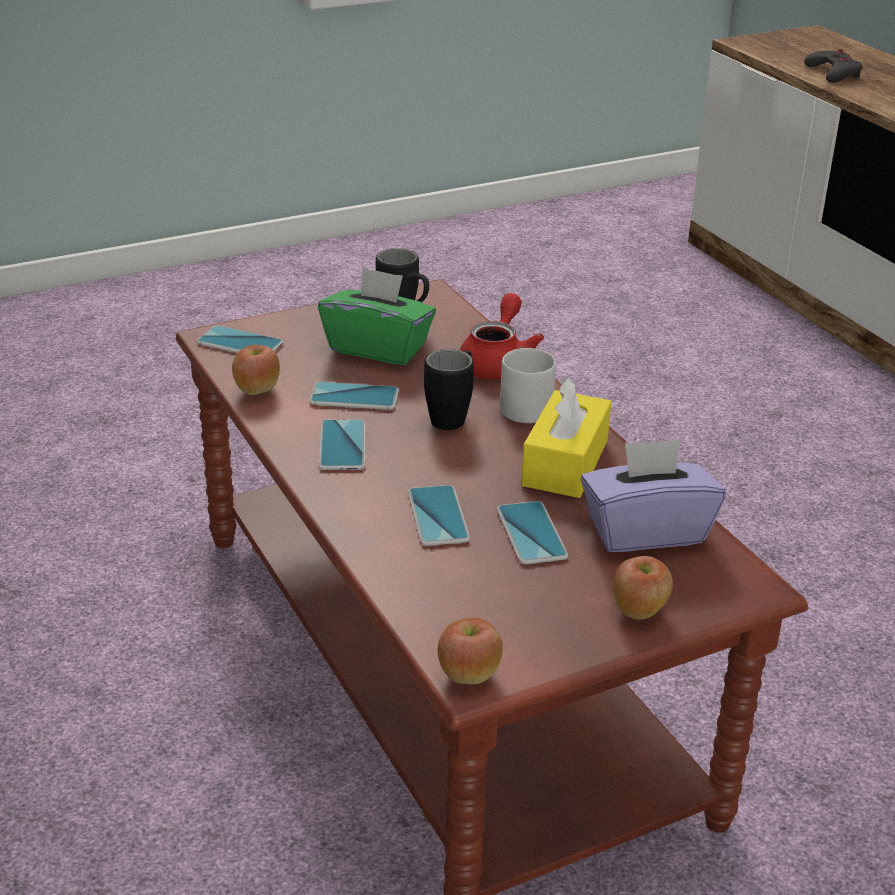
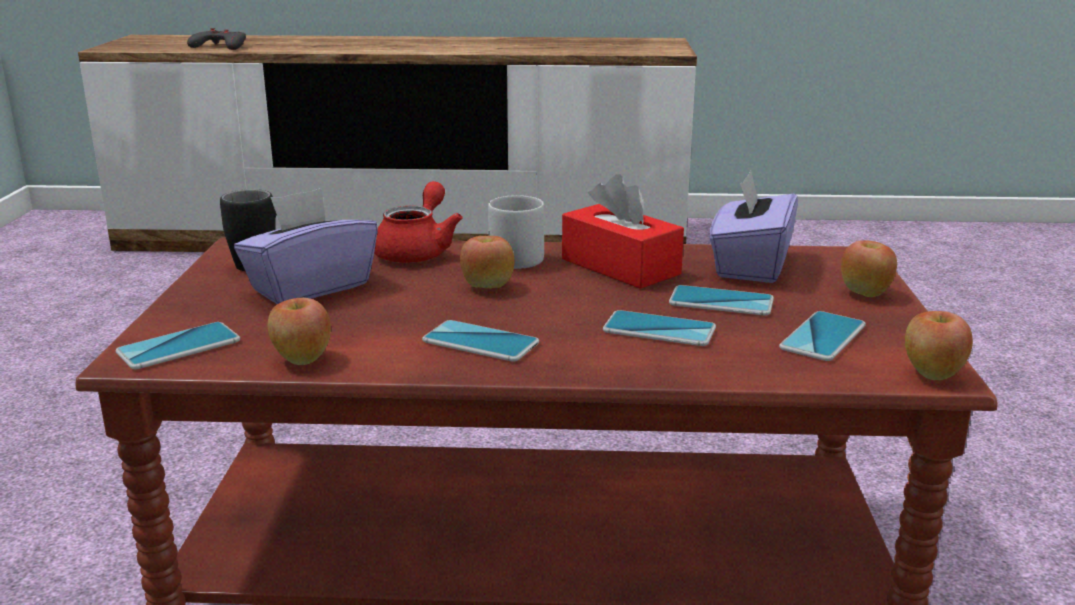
camera: 60 degrees left, 10 degrees down
(354, 397) = (391, 317): phone -> phone (822, 337)
(378, 348) = (310, 287): green tissue box -> purple tissue box
(452, 416) = (487, 286): black mug -> apple
(497, 362) = (418, 251): red teapot -> red teapot turned 60 degrees clockwise
(565, 463) = (620, 266): yellow tissue box -> red tissue box

